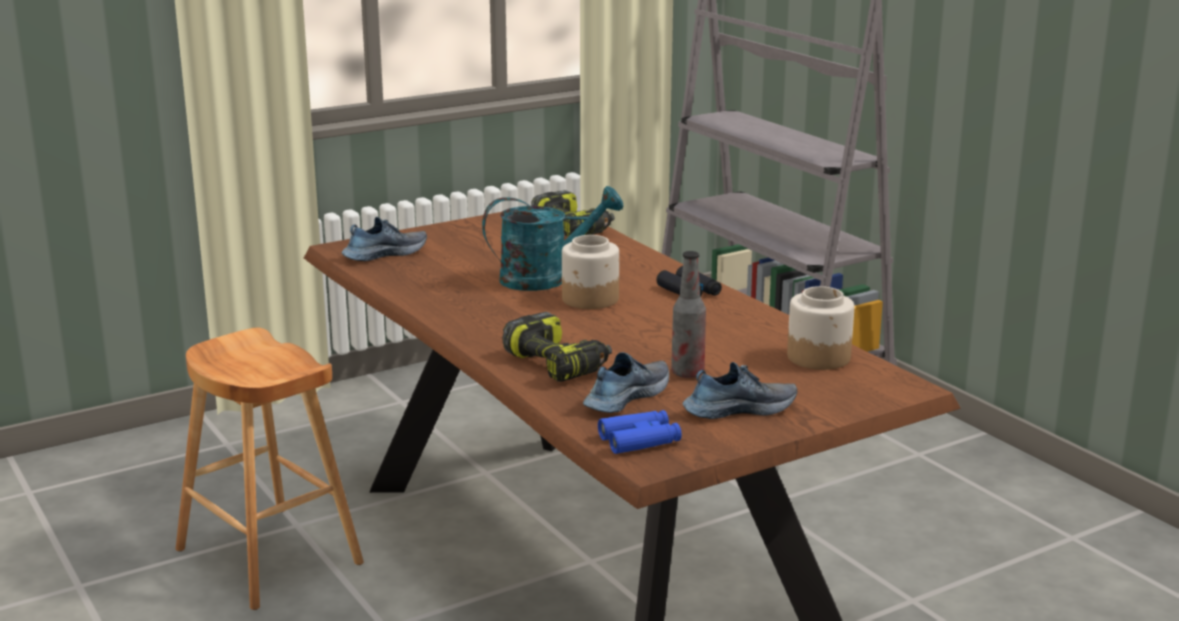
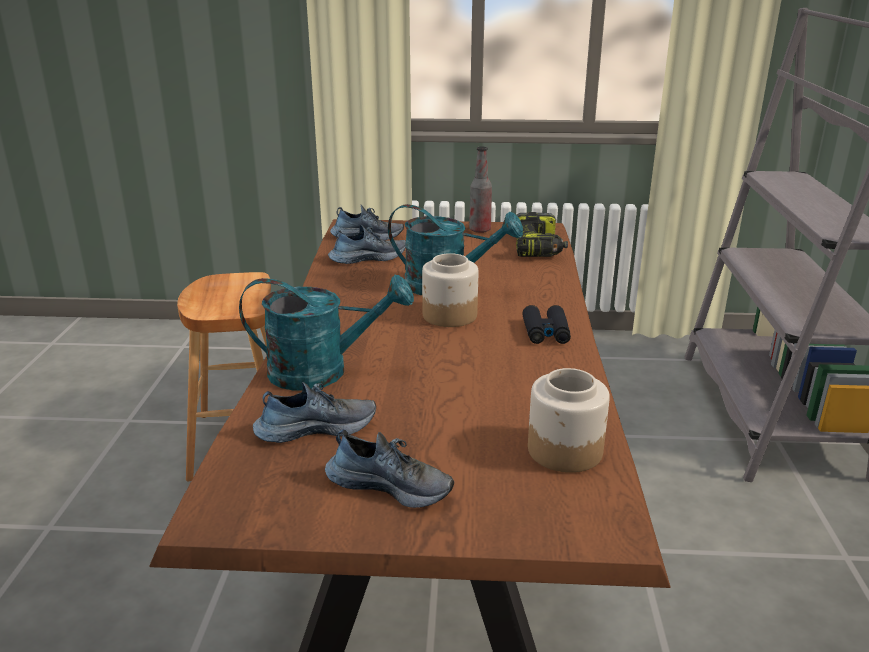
camera: 35 degrees right, 5 degrees up
(424, 273) = (367, 258): none -> shoe
(558, 364) = (322, 371): power drill -> turquoise watering can
(639, 440) = (247, 484): blue binoculars -> none
(687, 373) = (410, 421): bottle -> bottle (480, 230)

